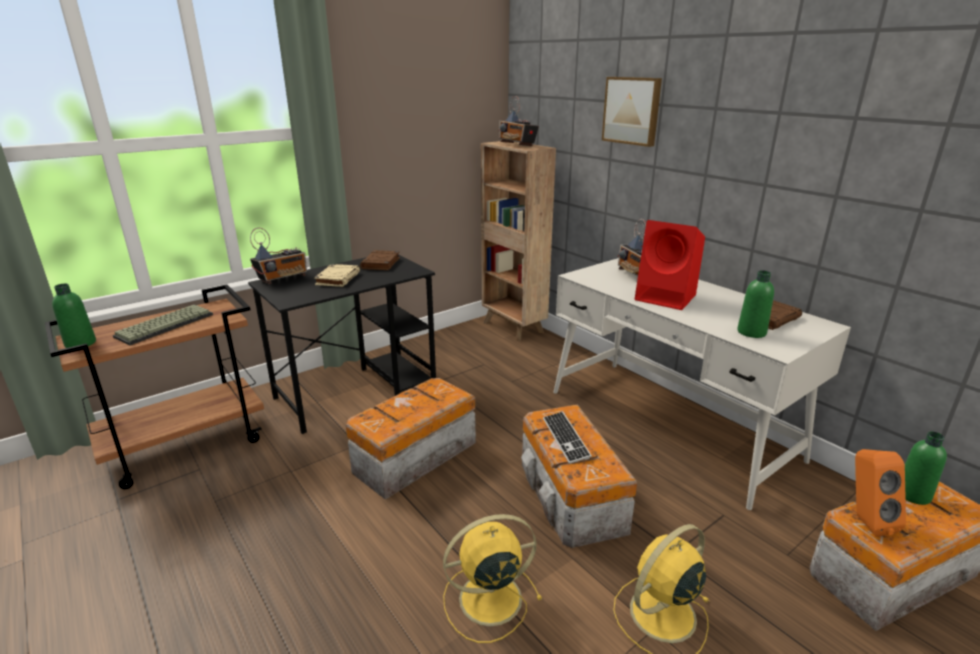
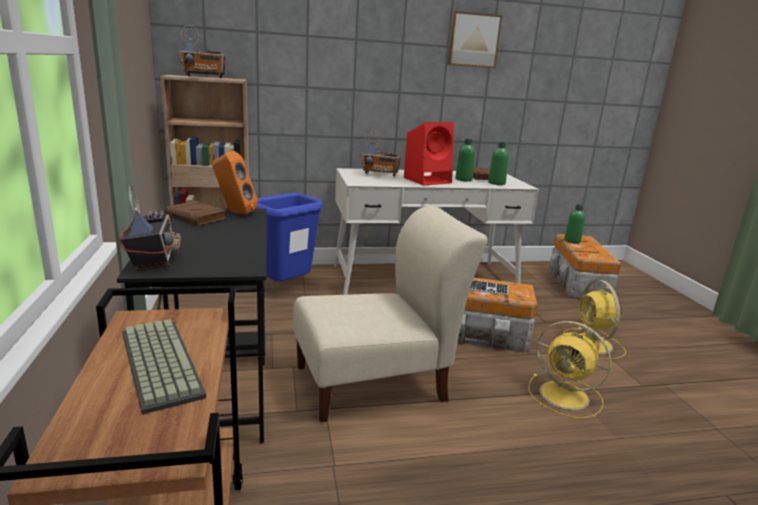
camera: 65 degrees left, 5 degrees down
(80, 343) = (120, 453): green bottle -> green bottle (463, 179)
(338, 278) = (209, 238): beige book -> none
(412, 457) = (376, 382): storage box -> beige chair
(487, 599) = (566, 396): yellow fan -> yellow fan turned 60 degrees counterclockwise
(532, 361) = (286, 287): none -> blue trash can
(632, 110) = (329, 44): picture -> picture (473, 40)
(865, 521) = (588, 254): orange speaker -> orange speaker (234, 212)

